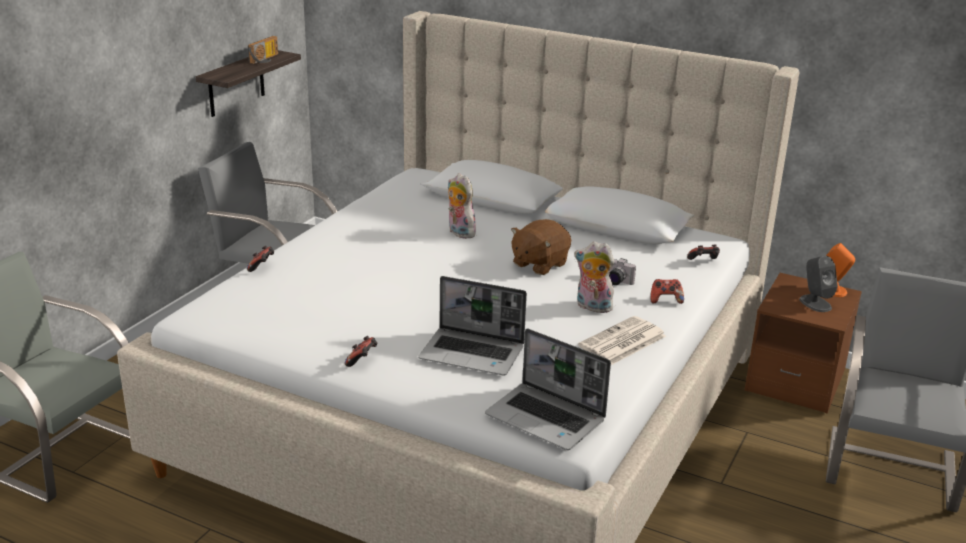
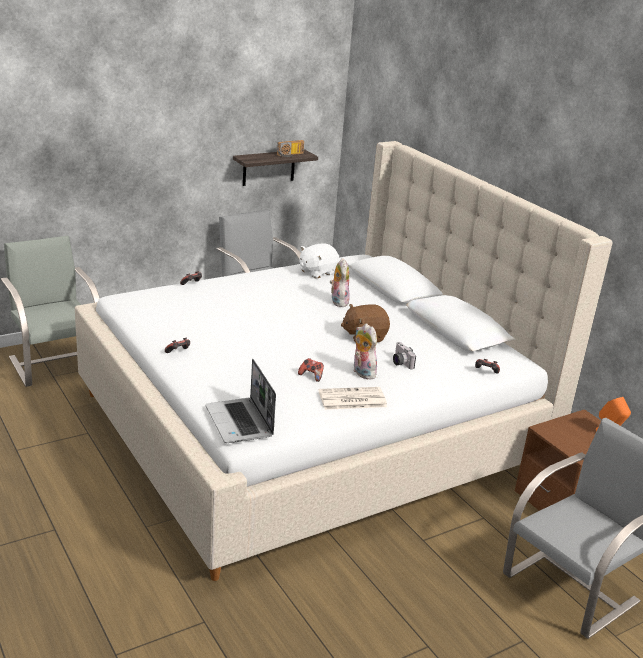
camera: 30 degrees right, 0 degrees up
(390, 205) = (317, 272): none -> white plush toy
(473, 353) = (247, 372): laptop -> none
(665, 300) = (420, 386): game controller -> game controller (311, 376)
(815, 303) = (583, 438): grey speaker -> none

